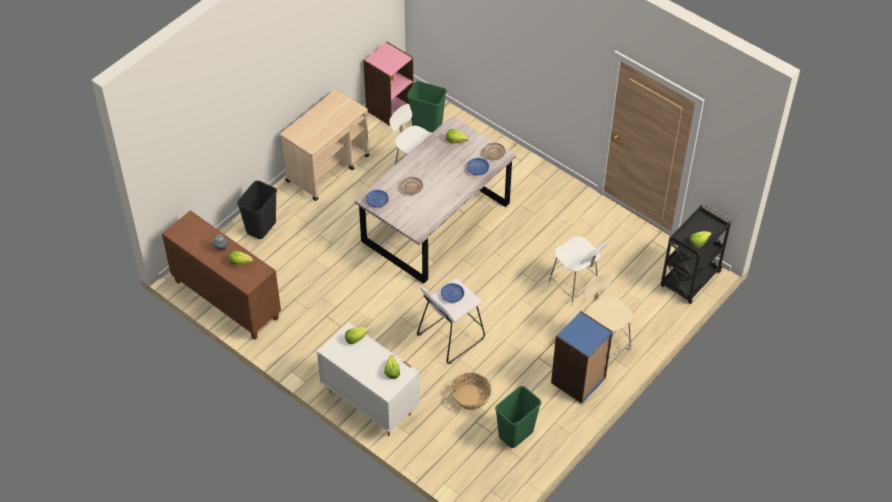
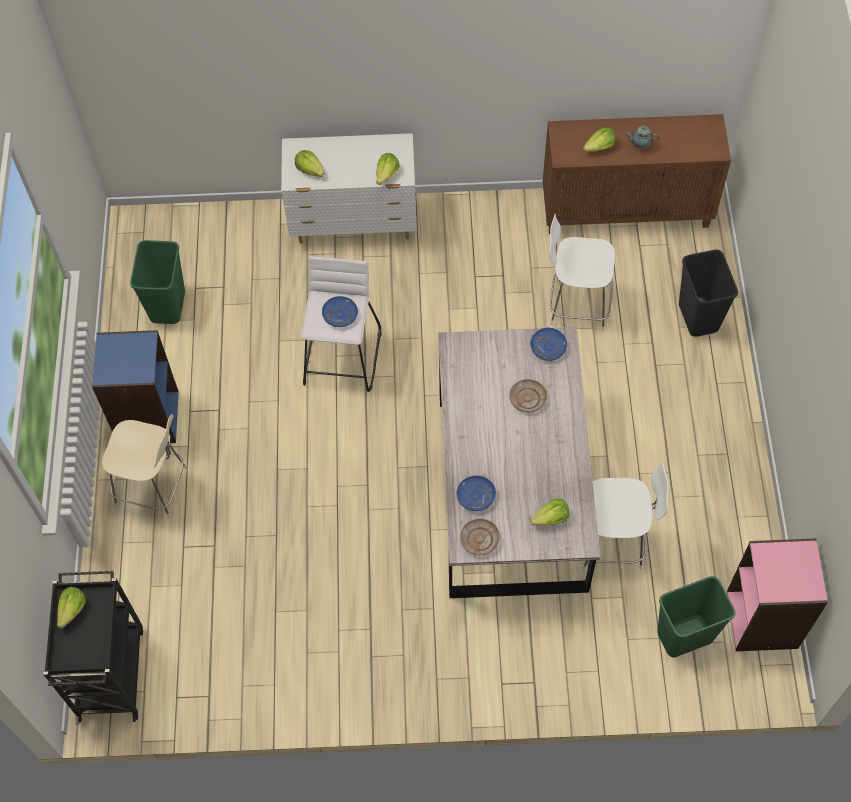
camera: 140 degrees right, 10 degrees up
(328, 168) = (724, 457): beige cart -> none
(471, 397) = (253, 308): basket -> none
(574, 287) = (255, 538): white chair -> white chair (576, 305)

